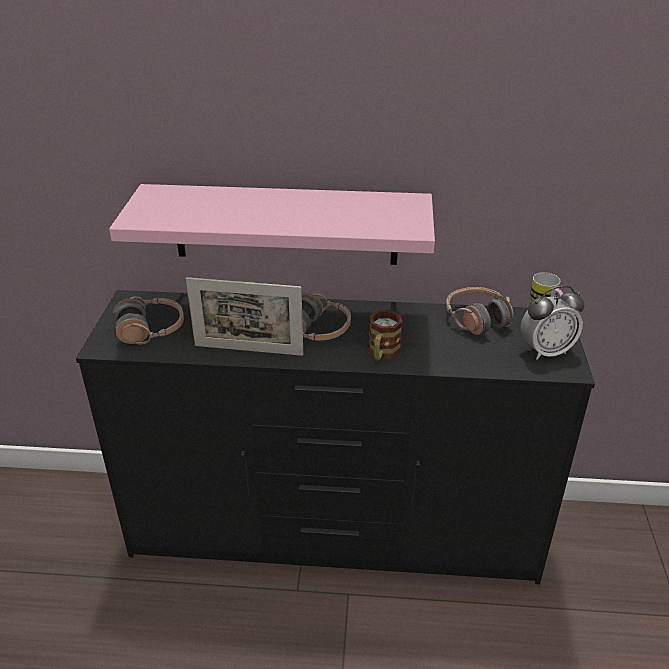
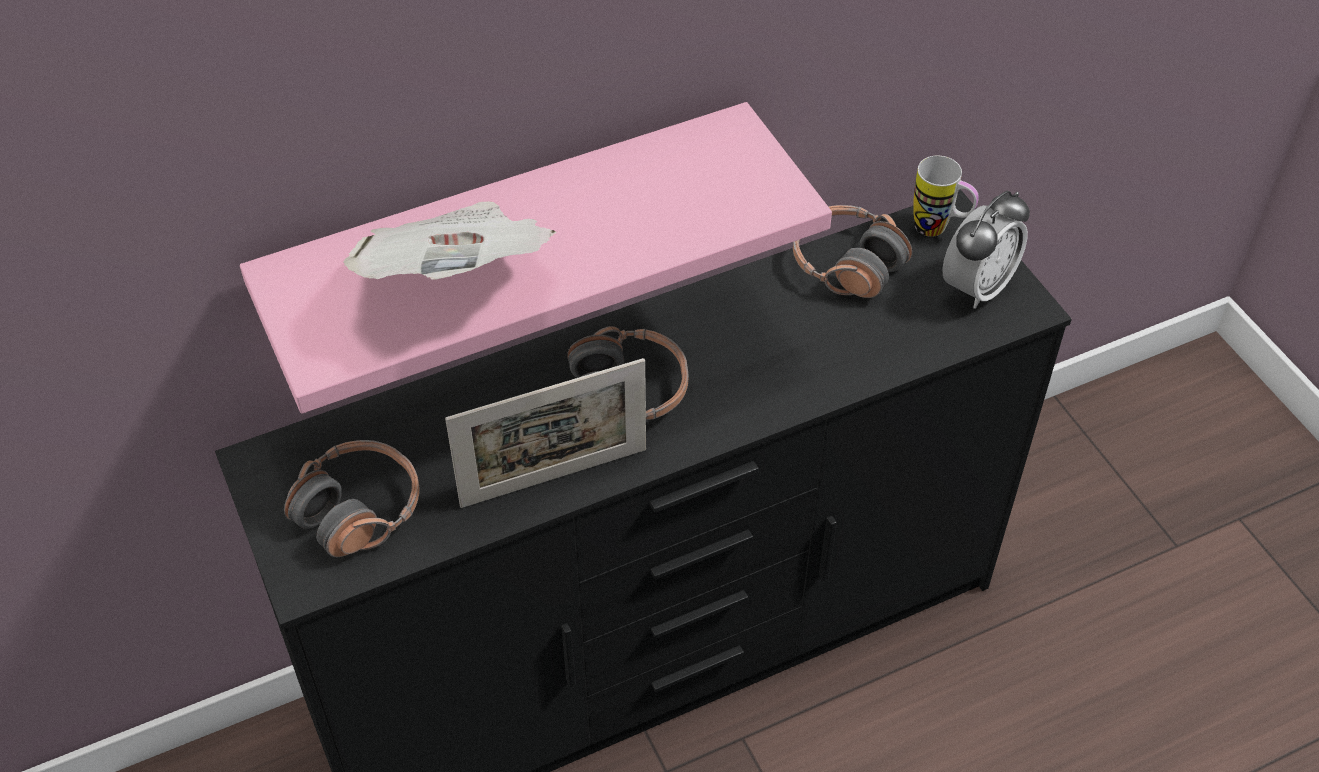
camera: 30 degrees left, 15 degrees up
(223, 212) = (457, 279): none -> newspaper
(382, 353) = (758, 392): mug -> none

